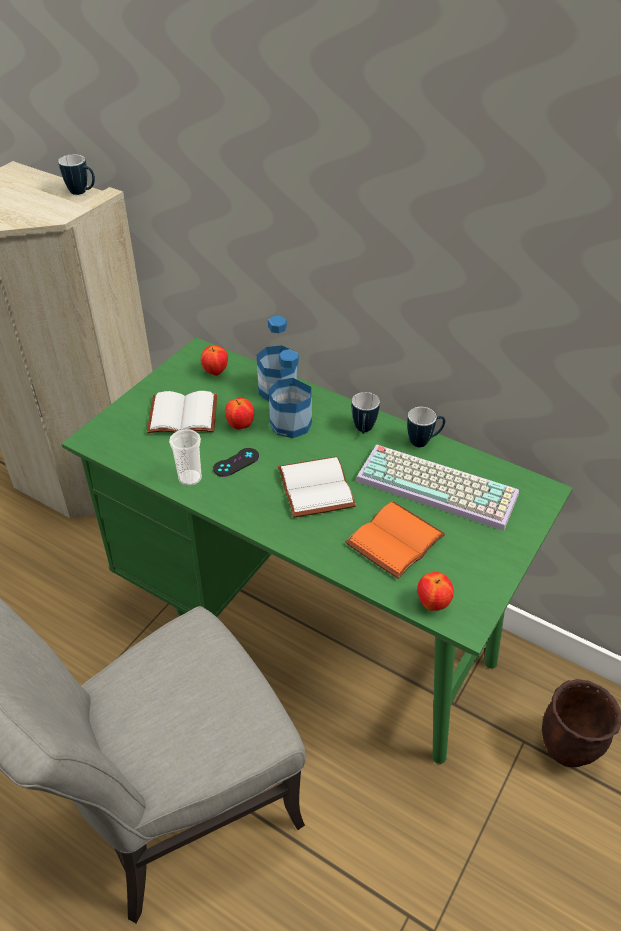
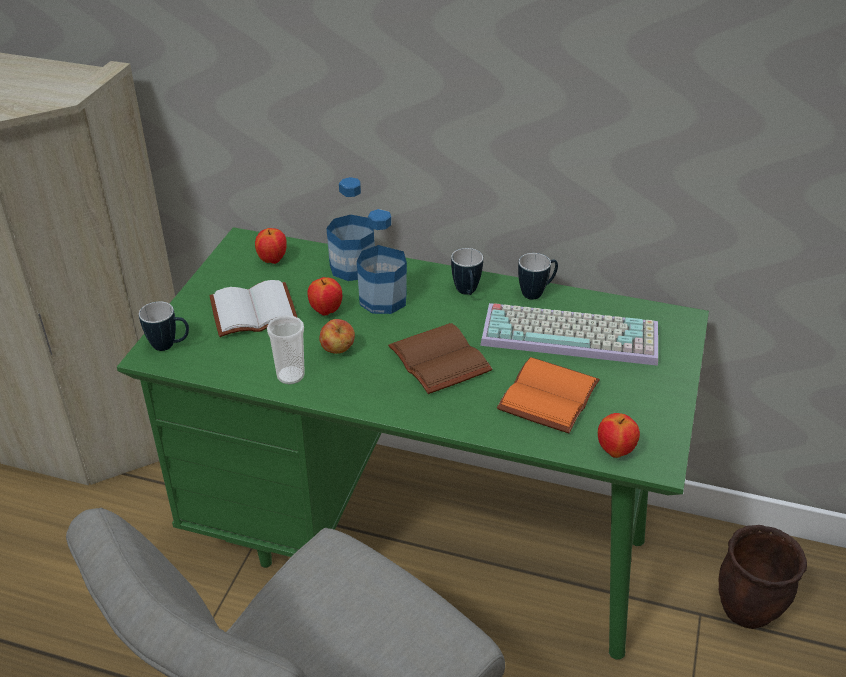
camera: 15 degrees left, 5 degrees down
(82, 192) = (77, 71): mug -> mug (169, 346)
(236, 462) = (337, 350): black game controller -> apple
(313, 487) = (436, 360): white book -> brown book

